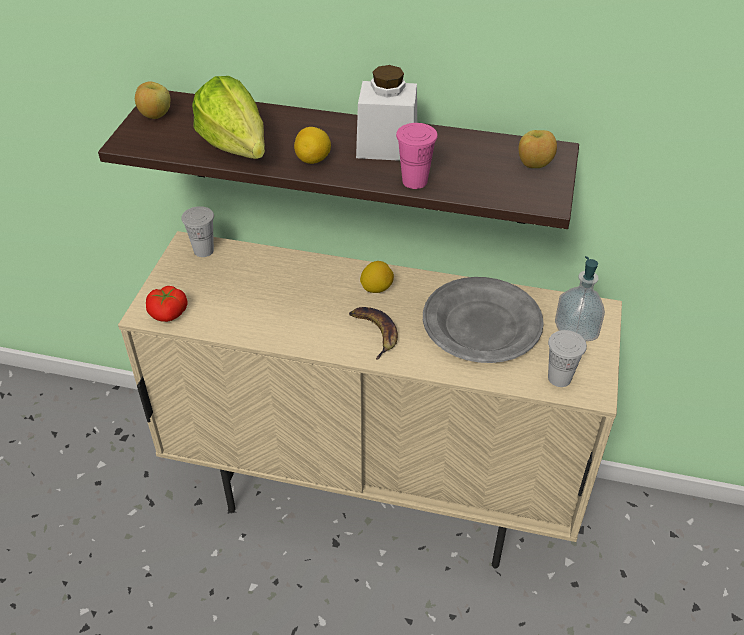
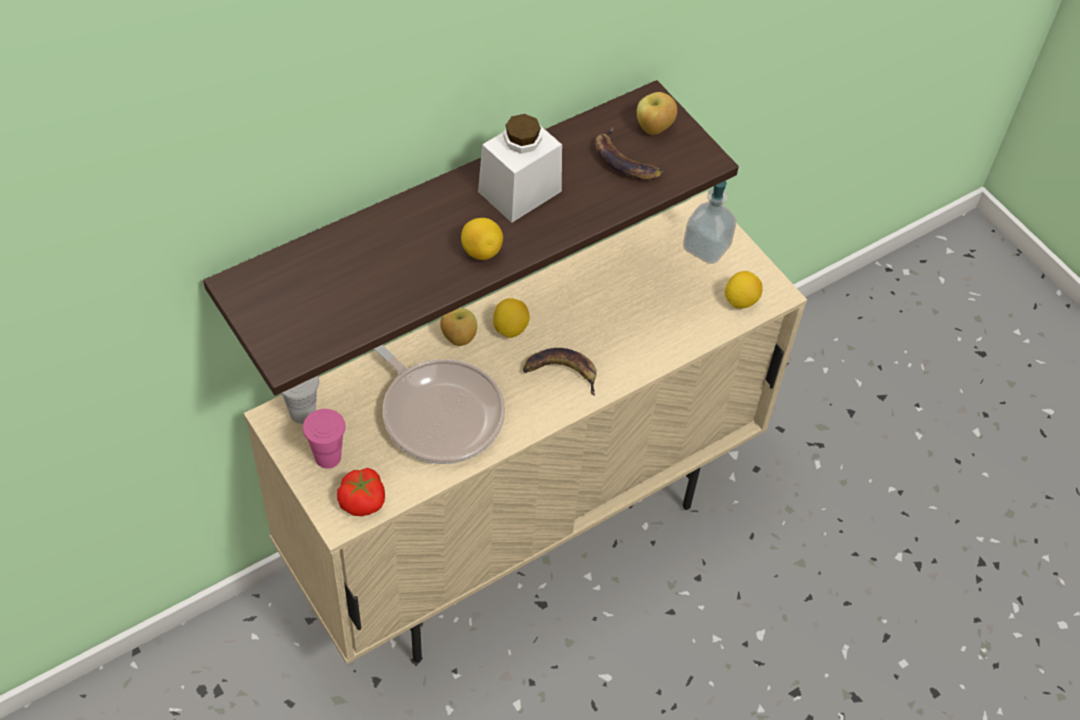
camera: 50 degrees left, 10 degrees up
(155, 116) = (265, 308): apple -> apple (458, 338)
(238, 153) = (406, 292): lettuce -> none
(272, 301) = (438, 412): none -> frying pan
(414, 181) = (588, 212): pink cup -> pink cup (328, 457)
(481, 325) = (634, 298): grey plate -> none
(485, 170) = (625, 161): none -> banana
(559, 378) = (740, 300): white cup -> lemon

